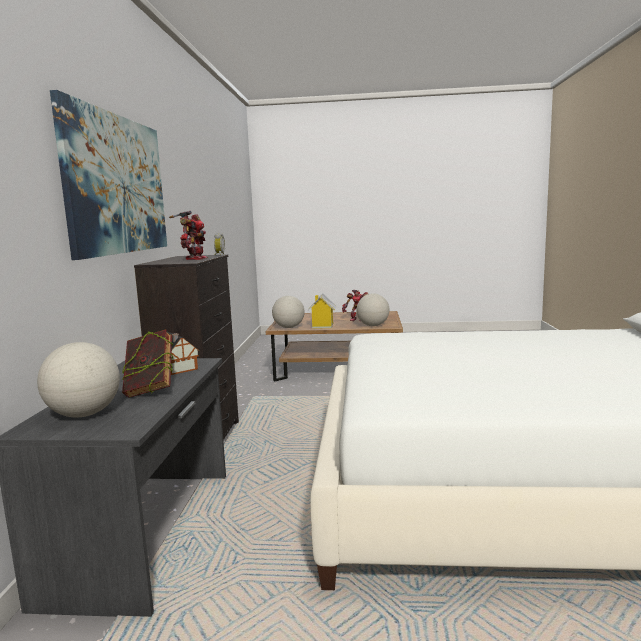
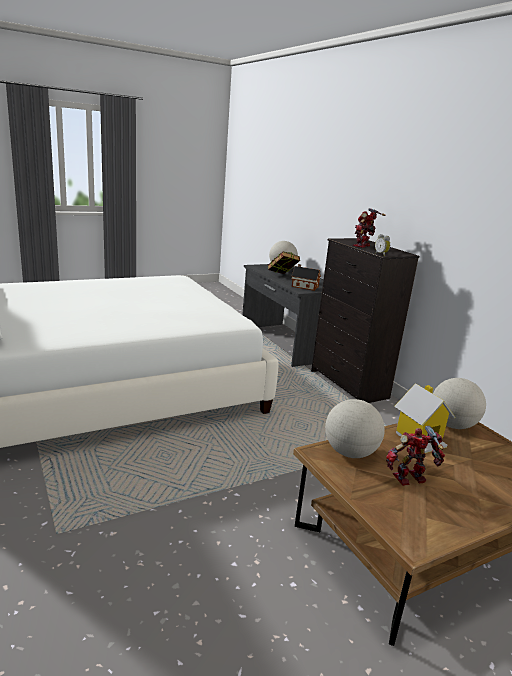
camera: 145 degrees right, 10 degrees up
(118, 185) = (379, 185): picture -> none
(194, 258) = (363, 246): toy robot -> toy robot turned 60 degrees clockwise

